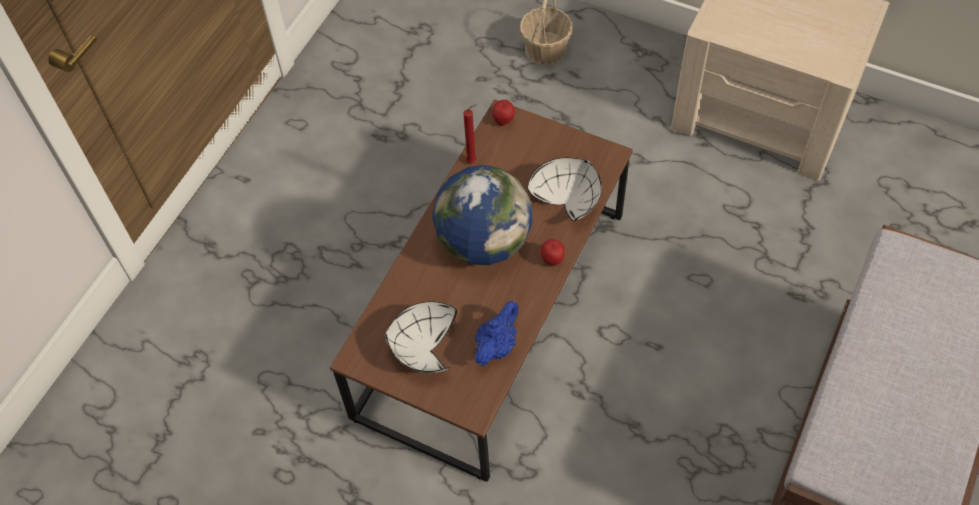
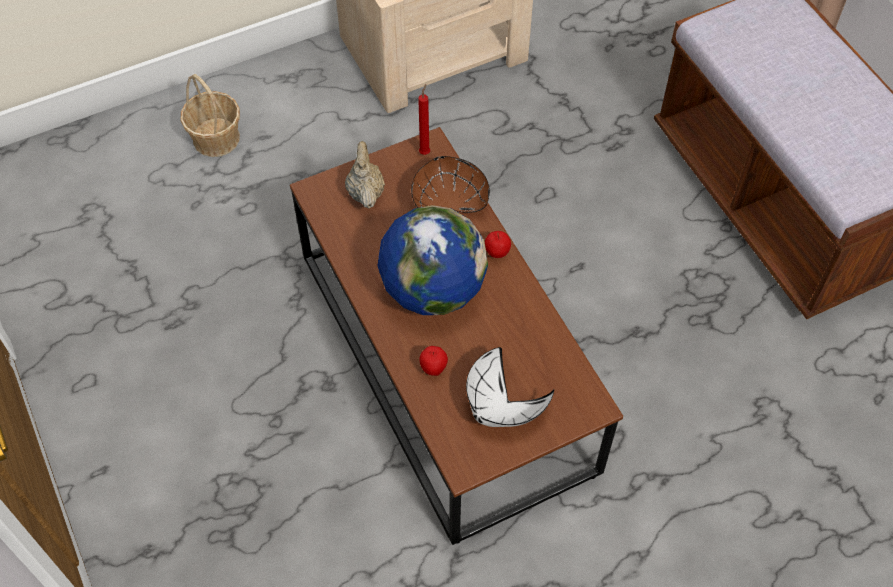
camera: 55 degrees left, 0 degrees up
(473, 161) = (341, 242): red candle -> red candle (425, 151)
(496, 345) = (544, 348): blue teapot -> none
(503, 121) = (321, 193): apple -> apple (433, 368)
(529, 145) = (365, 192): none -> beige teapot
(568, 199) = (447, 202): white bowl -> brown bowl

